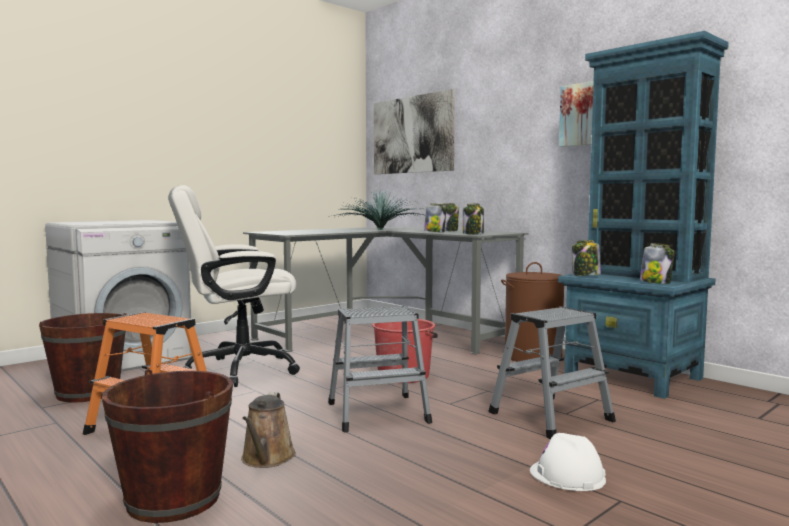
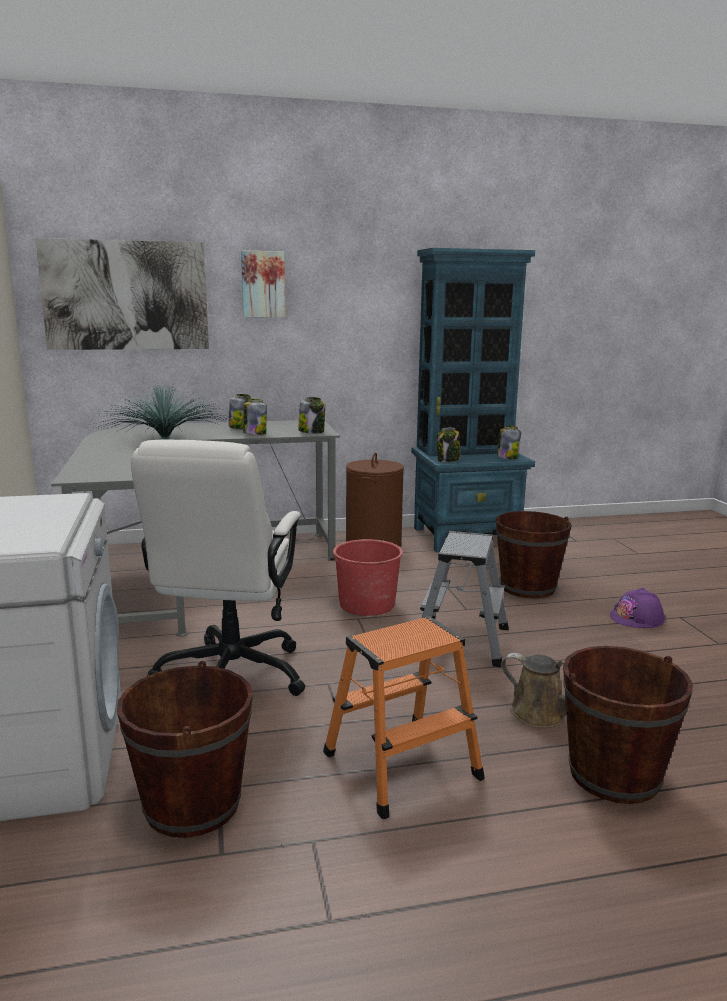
camera: 60 degrees left, 10 degrees up
(550, 416) = (528, 587): grey step ladder -> brown bucket
(567, 475) = (637, 618): white hard hat -> purple hard hat
(580, 115) = (380, 297): picture -> picture (263, 284)

